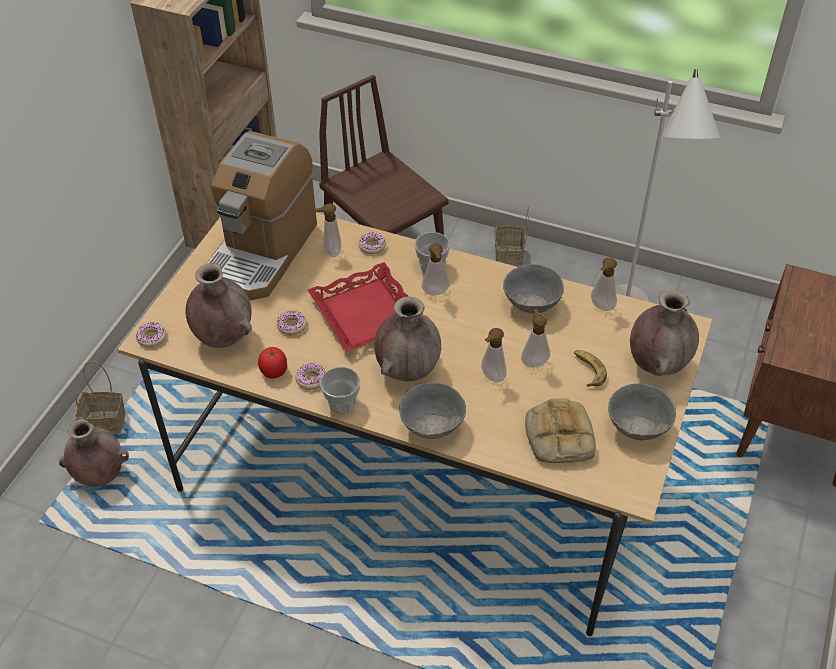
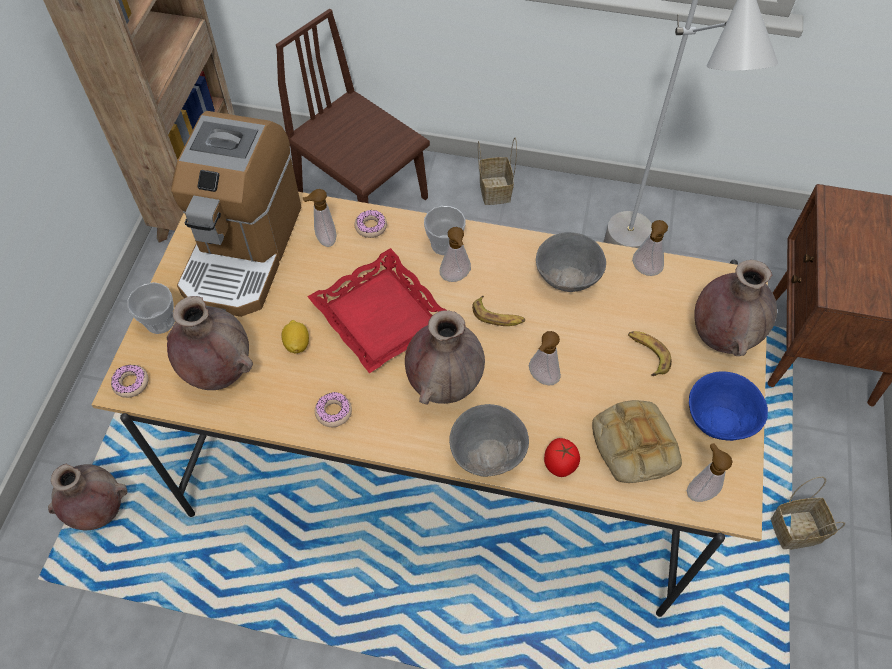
camera: 10 degrees left, 10 degrees up
(103, 424) = (91, 447): basket -> basket (794, 531)
(274, 372) = (287, 408): tomato -> tomato (560, 464)
(292, 326) = (297, 344): donut -> lemon
(342, 404) = (376, 439): cup -> cup (160, 321)
(465, 326) = (498, 316): none -> banana
(534, 361) = (585, 351): soap dispenser -> soap dispenser (699, 490)
(637, 429) = (718, 422): grey bowl -> blue bowl

